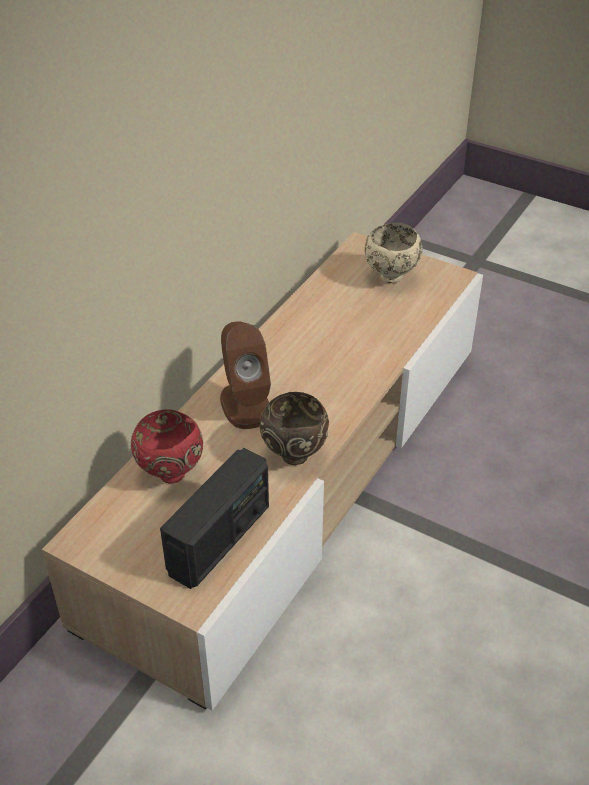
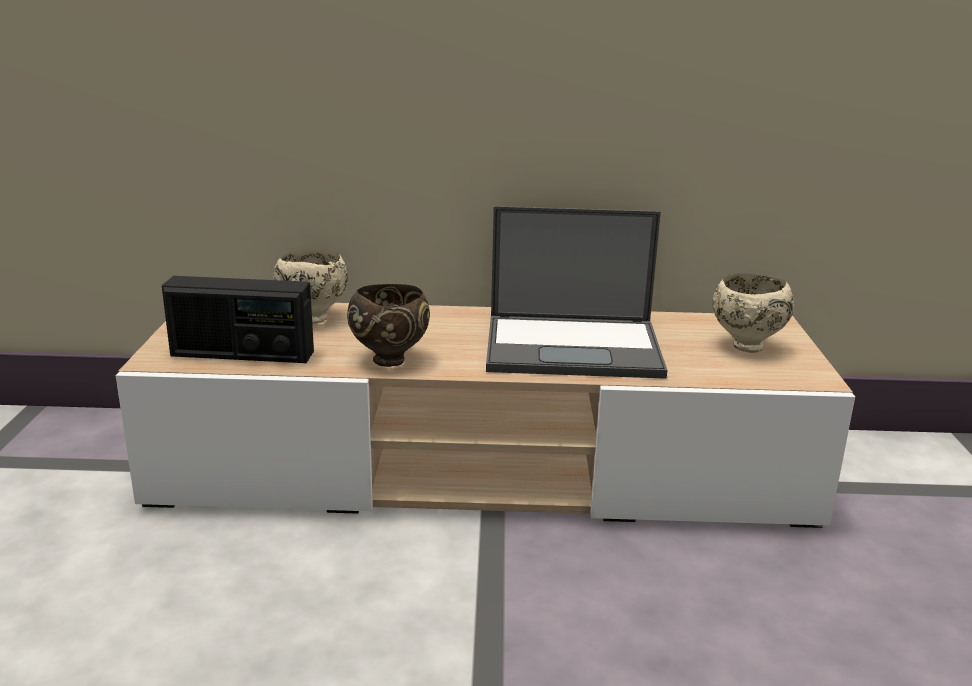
camera: 60 degrees right, 20 degrees down
(169, 473) = (313, 318): red bowl -> beige bowl
(245, 404) = (439, 325): brown speaker -> none
(337, 352) = (575, 347): none -> laptop

